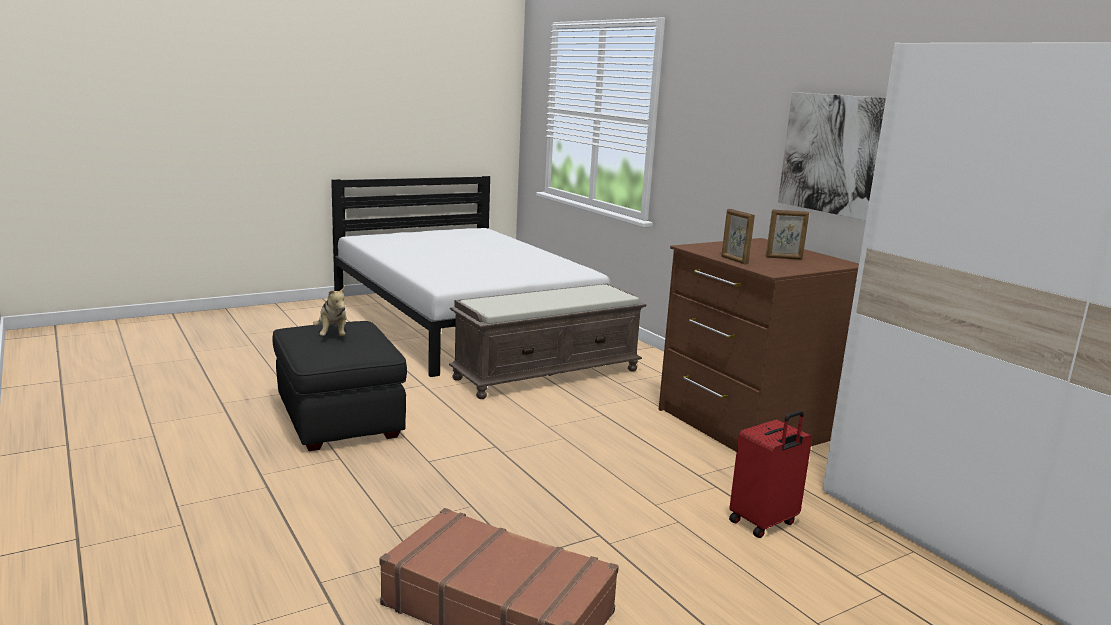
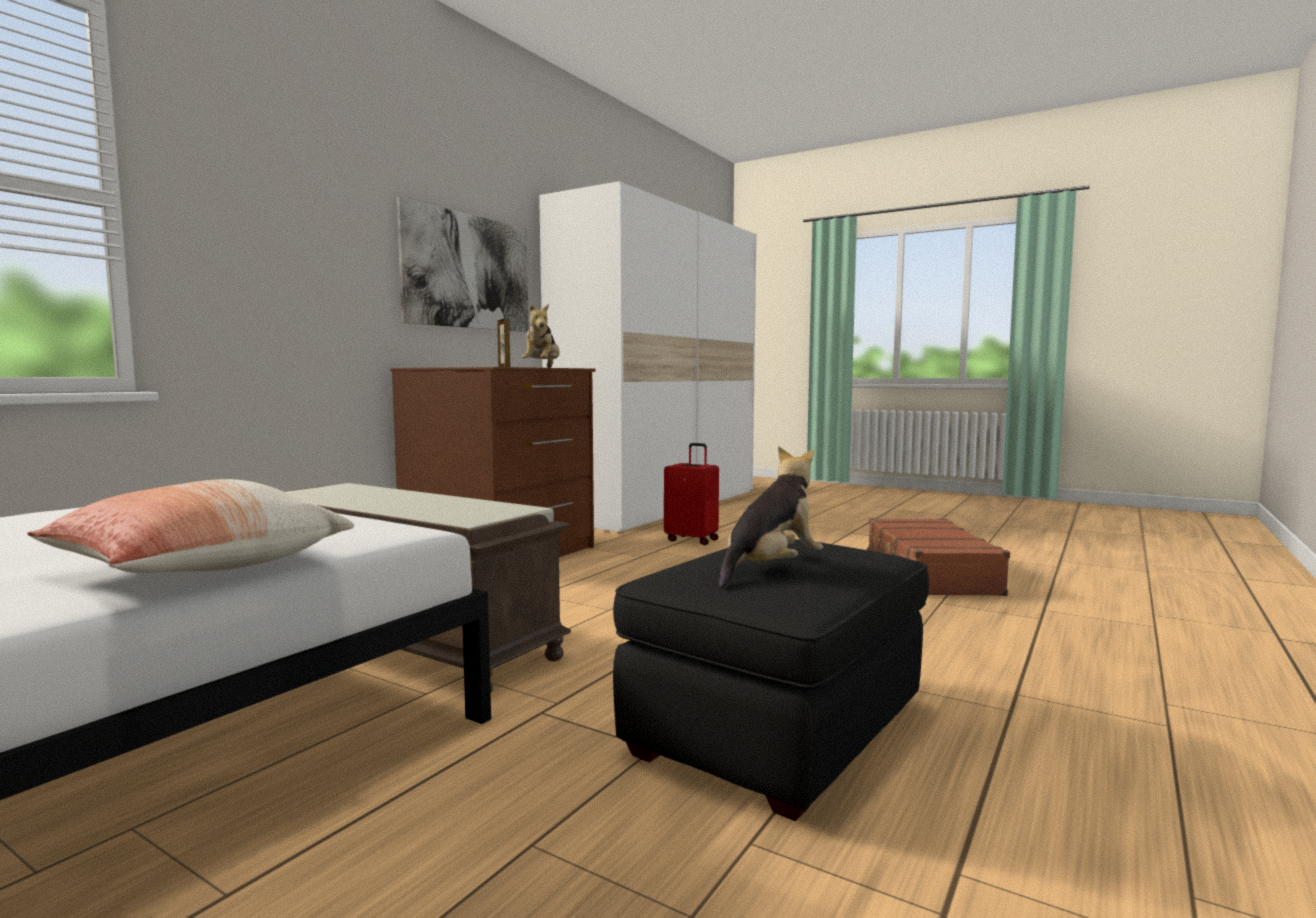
camera: 115 degrees left, 10 degrees down
(420, 268) = (198, 570): none -> pillow
(734, 260) = (542, 367): picture frame -> plush toy

